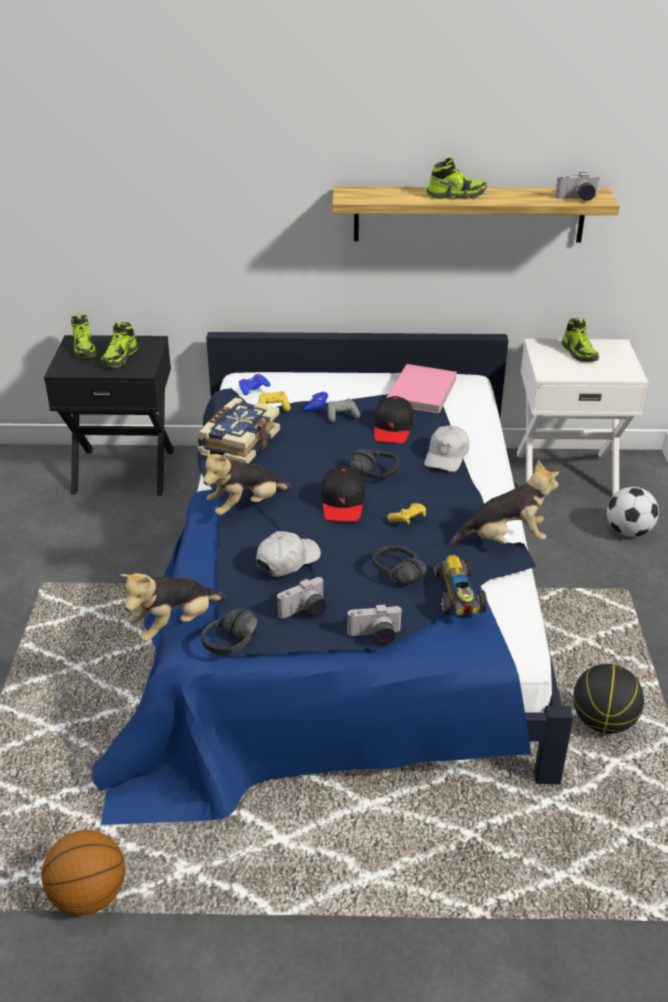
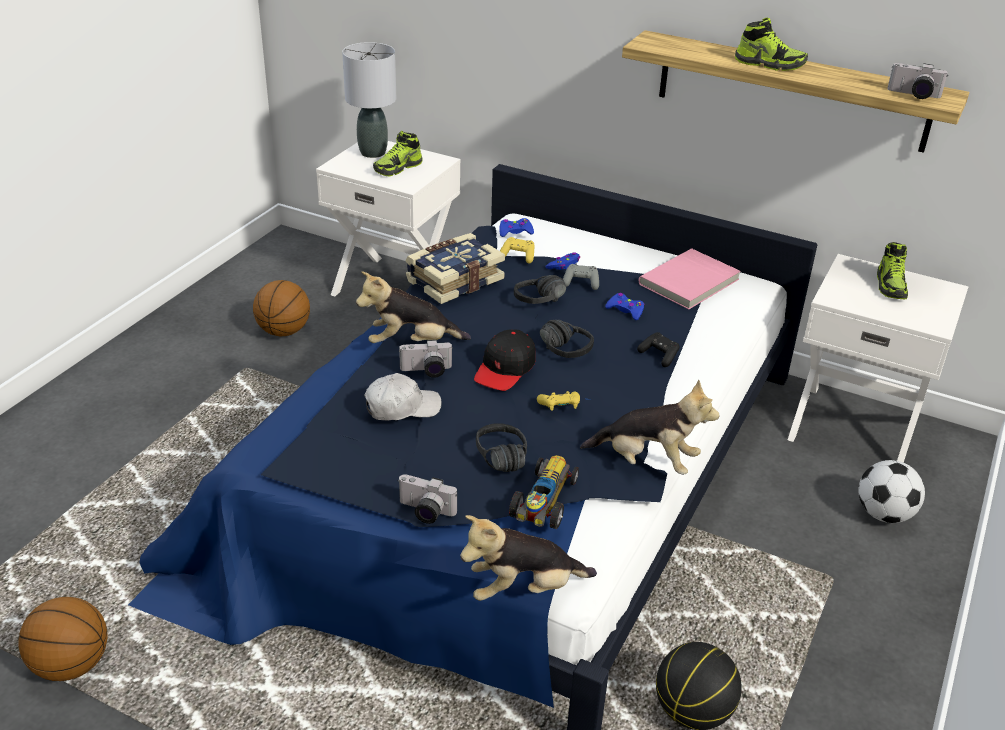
camera: 25 degrees right, 0 degrees up
(52, 539) = (284, 331): none -> basketball
(84, 349) = (373, 152): shoe -> grey table lamp
(124, 470) = (394, 286): black nightstand -> white nightstand
(175, 625) = (250, 433): plush toy -> plush toy (523, 589)
(238, 645) = (290, 473): black headphones -> black headphones (543, 304)
(305, 611) = (378, 463): camera -> camera (426, 371)
(393, 428) = (625, 310): black cap -> blue game controller
(447, 456) = (659, 355): white cap -> black game controller

